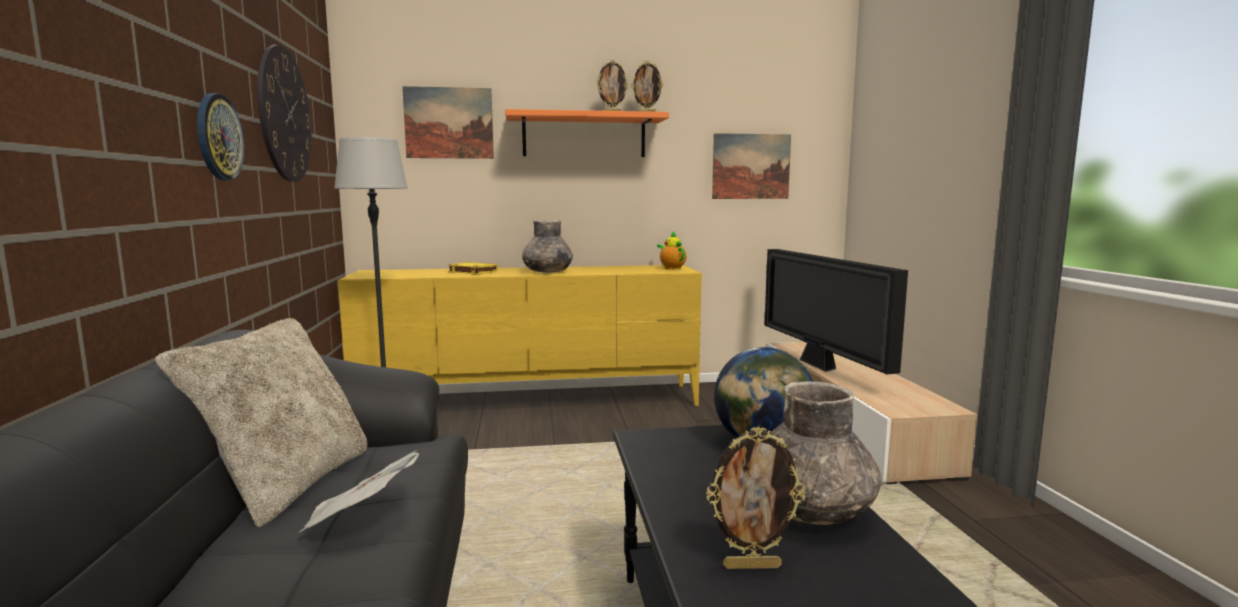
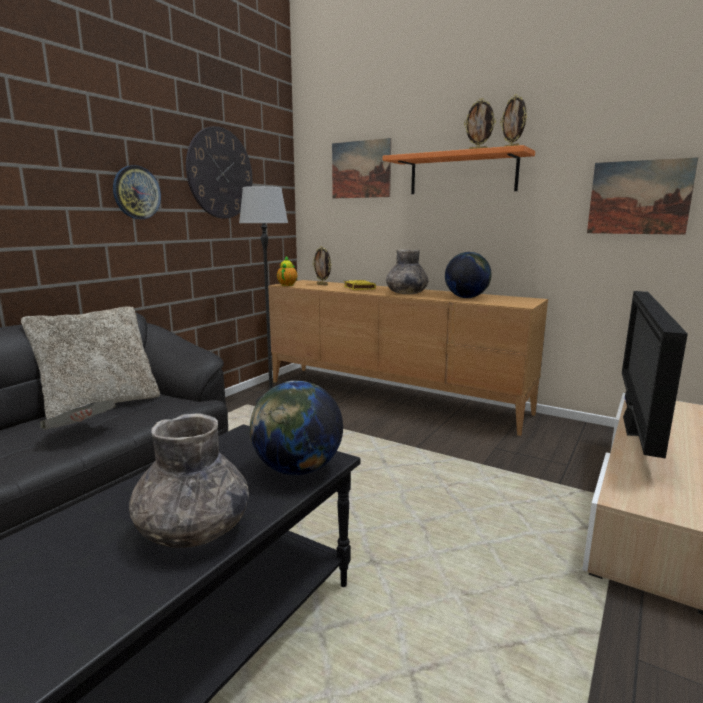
camera: 40 degrees right, 5 degrees up
(531, 401) = (393, 397): yellow cabinet -> brown cabinet
(618, 270) = (466, 298): none -> globe
(671, 268) = (521, 301): teapot -> teapot (288, 285)
(752, 566) = (73, 543): picture frame -> picture frame (322, 285)

